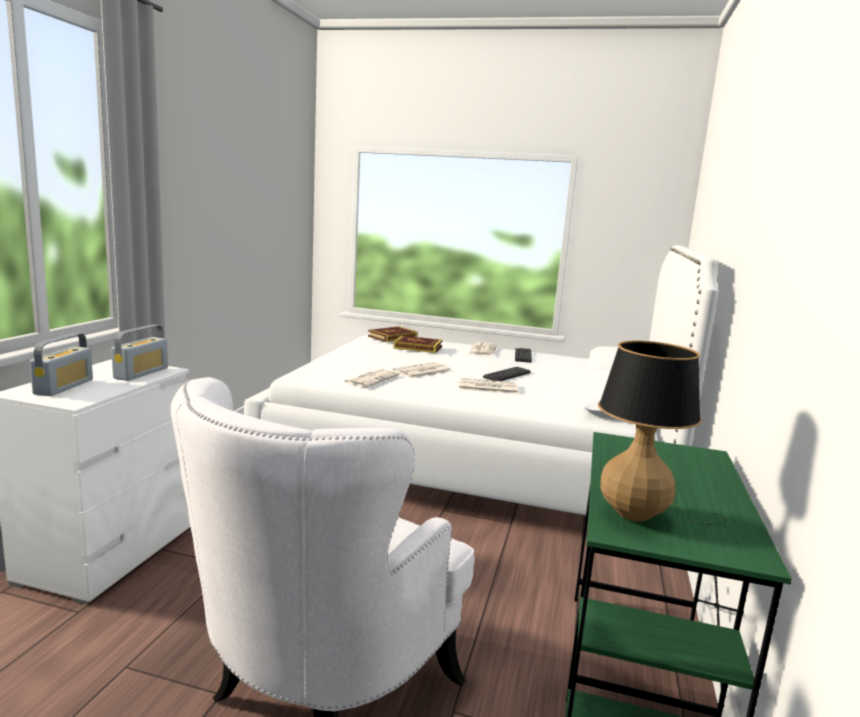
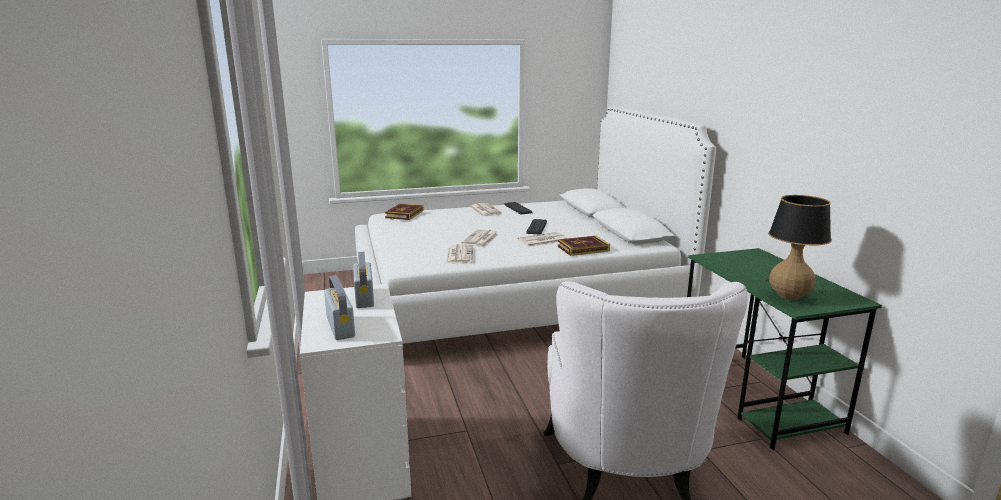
camera: 30 degrees left, 5 degrees up
(418, 347) = (441, 219): book -> book (583, 248)

